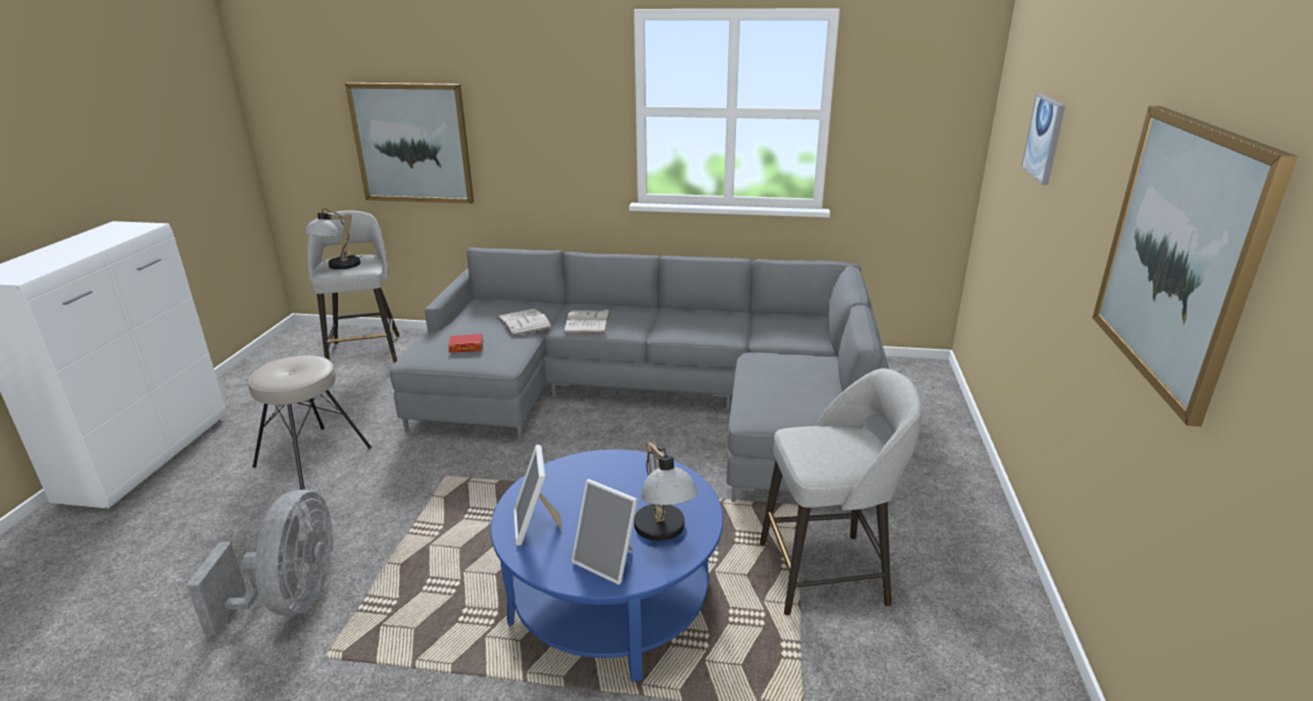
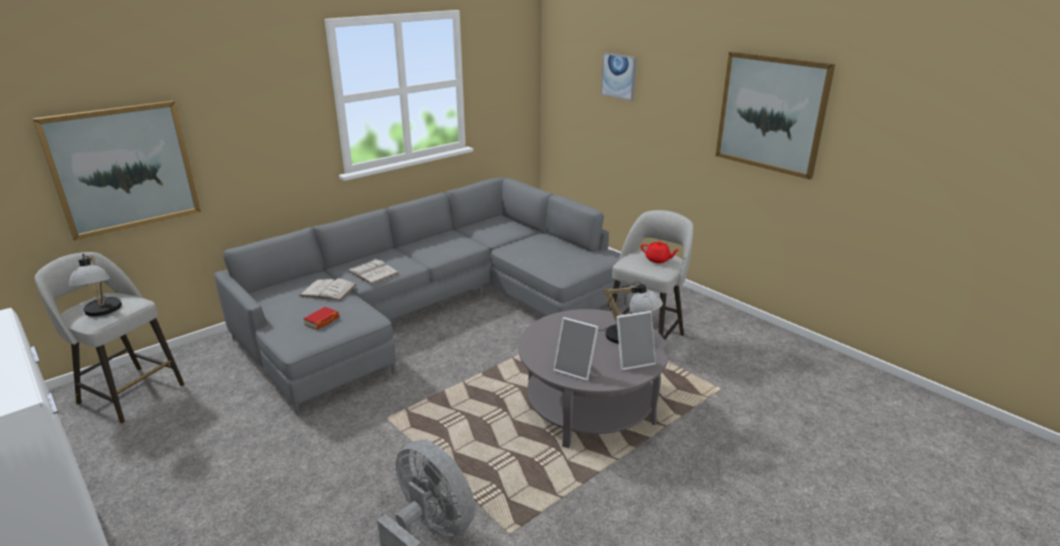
camera: 50 degrees left, 0 degrees up
(312, 456) = (253, 472): beige stool -> none
(611, 600) = (589, 406): blue coffee table -> grey coffee table
(845, 452) = (658, 260): none -> red teapot

